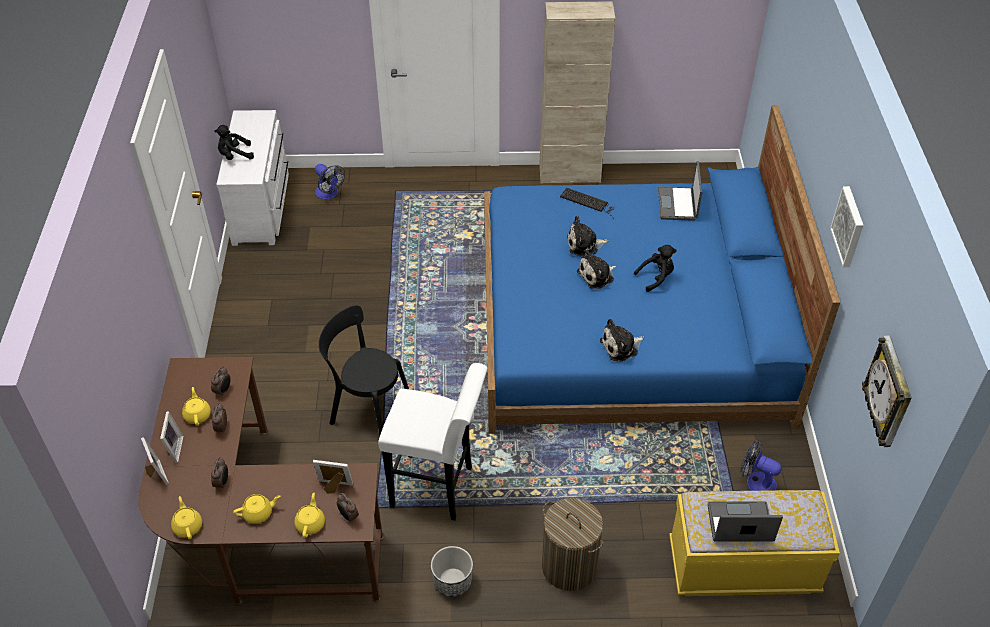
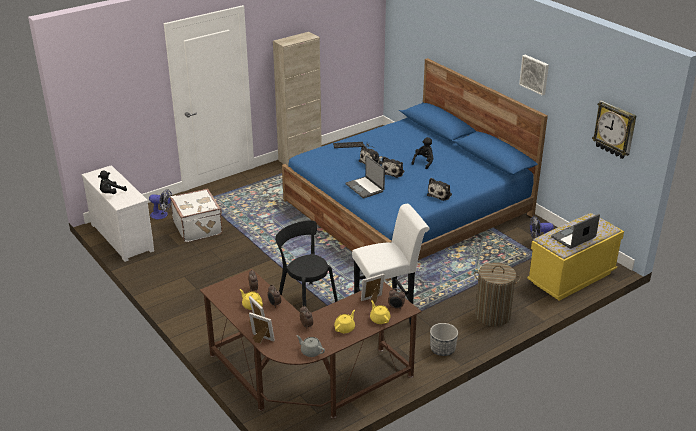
camera: 35 degrees left, 15 degrees down
(188, 526) = (311, 351): yellow teapot -> grey teapot
(351, 233) = (198, 228): none -> white suitcase
(367, 408) = (305, 300): black chair -> black chair turned 60 degrees clockwise
(678, 204) = (399, 131): laptop -> laptop (365, 188)

